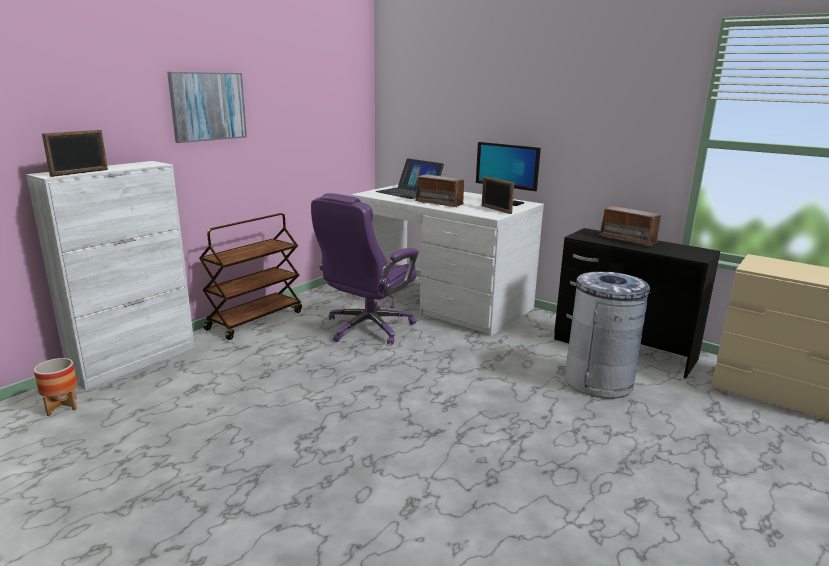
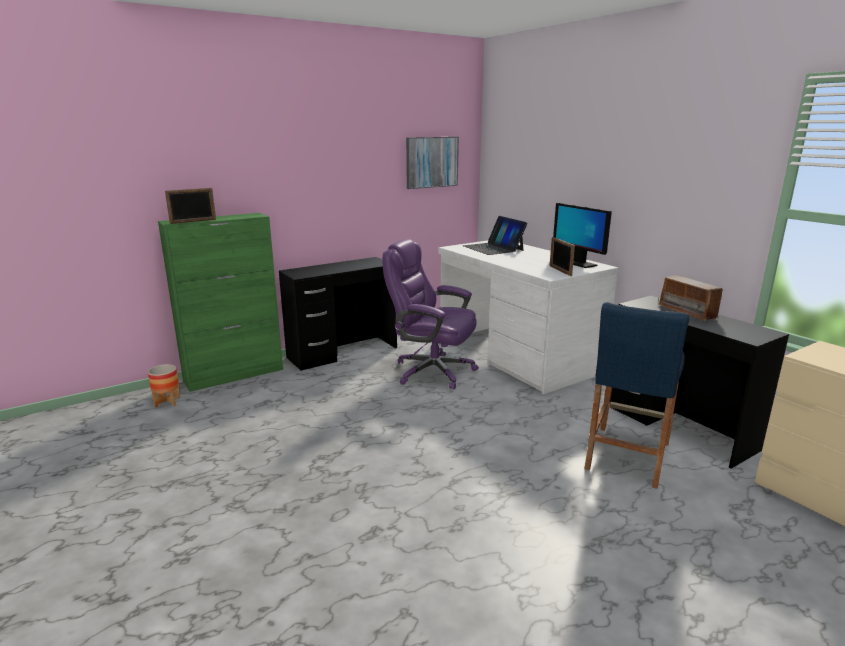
camera: 20 degrees right, 0 degrees up
(135, 362) = (234, 375): white cabinet -> green cabinet
(208, 106) = (311, 167): picture -> picture (431, 162)
(255, 320) = (342, 352): brown cart -> black desk
(367, 328) = (432, 371): purple office chair -> purple office chair turned 60 degrees clockwise
(440, 203) = (511, 261): radio -> none
(598, 381) = (626, 455): grey trash can -> blue stool

